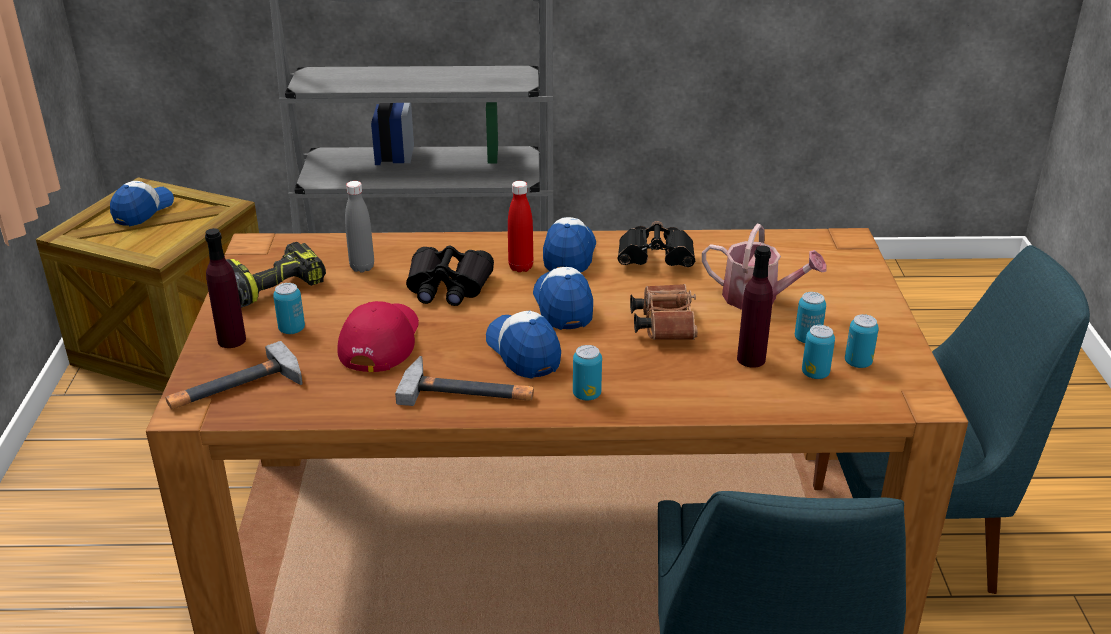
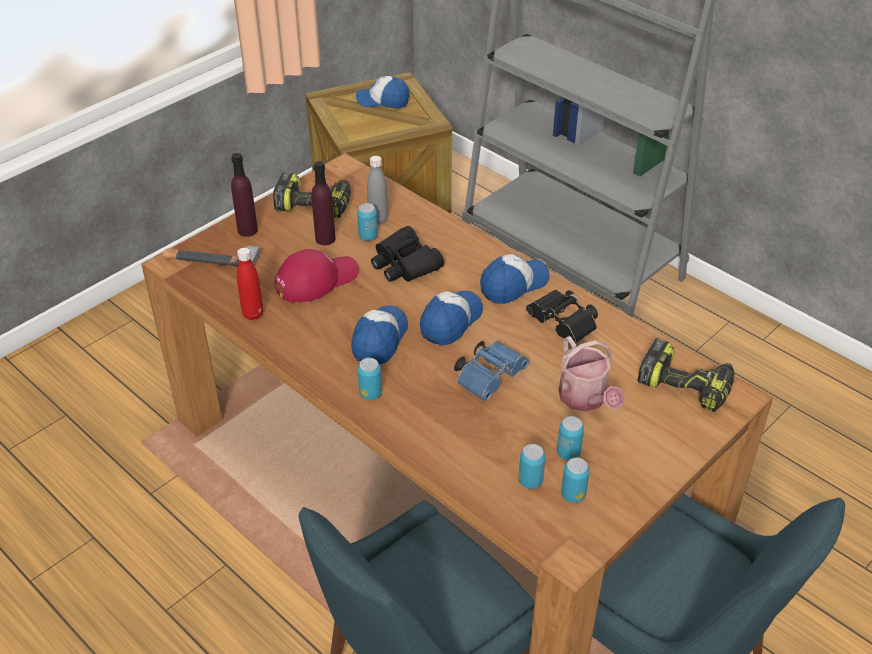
camera: 45 degrees right, 10 degrees up
(143, 211) = (383, 101): cap -> cap turned 150 degrees counterclockwise
(292, 329) = (284, 242): can -> can (368, 236)
(468, 391) = (313, 345): hammer -> none
(521, 267) = (468, 276): red bottle -> red bottle (253, 314)
(663, 325) = (490, 377): brown binoculars -> blue binoculars
(751, 359) = (506, 441): purple bottle -> purple bottle (325, 239)
(805, 250) = (686, 384): none -> power drill

